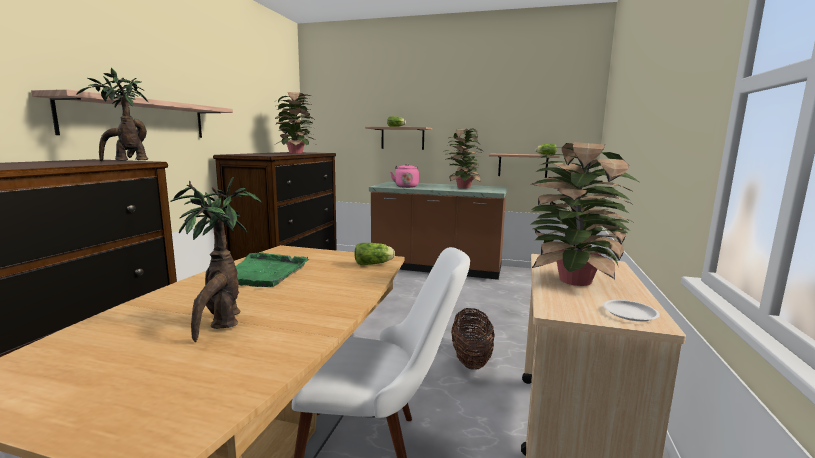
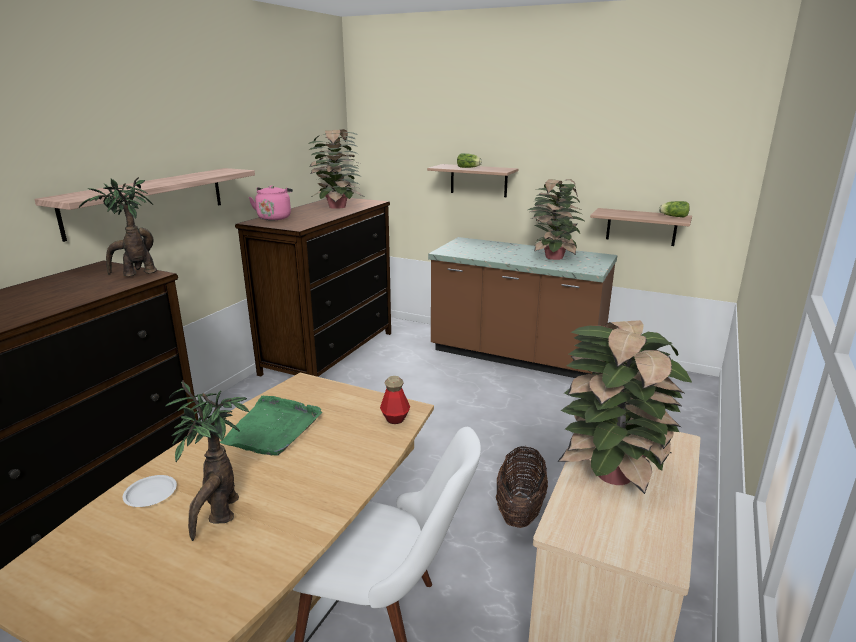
camera: 10 degrees right, 10 degrees up
(374, 264) = (395, 418): lettuce -> bottle
(406, 186) = (477, 254): pink kettle -> pink kettle (274, 217)
(630, 313) = (645, 543): white plate -> white plate (151, 494)

